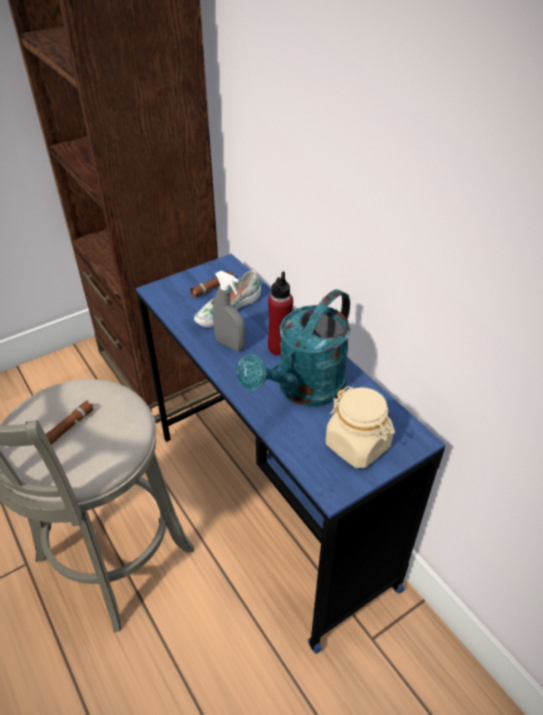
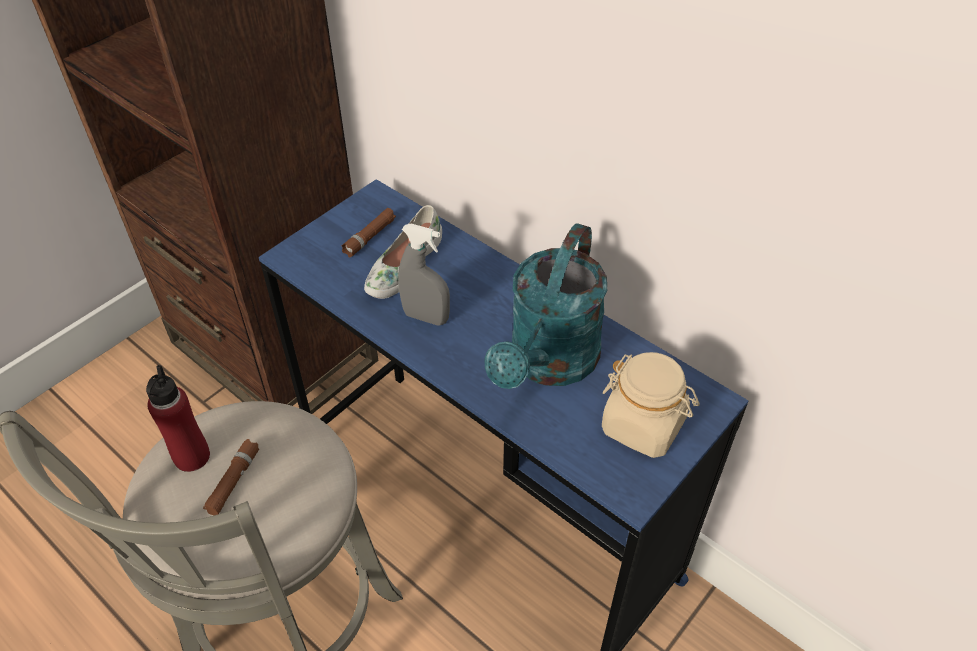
camera: 15 degrees left, 5 degrees up
(279, 348) = (495, 309): red bottle -> red bottle (192, 457)

